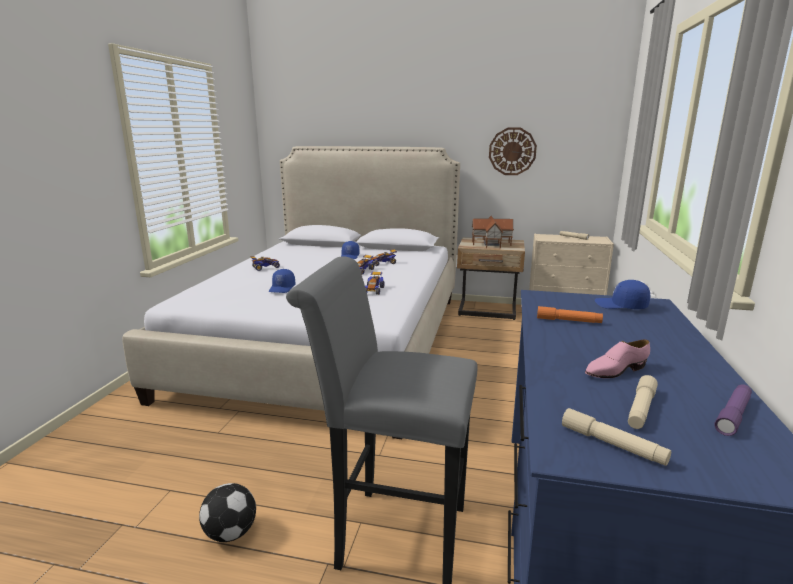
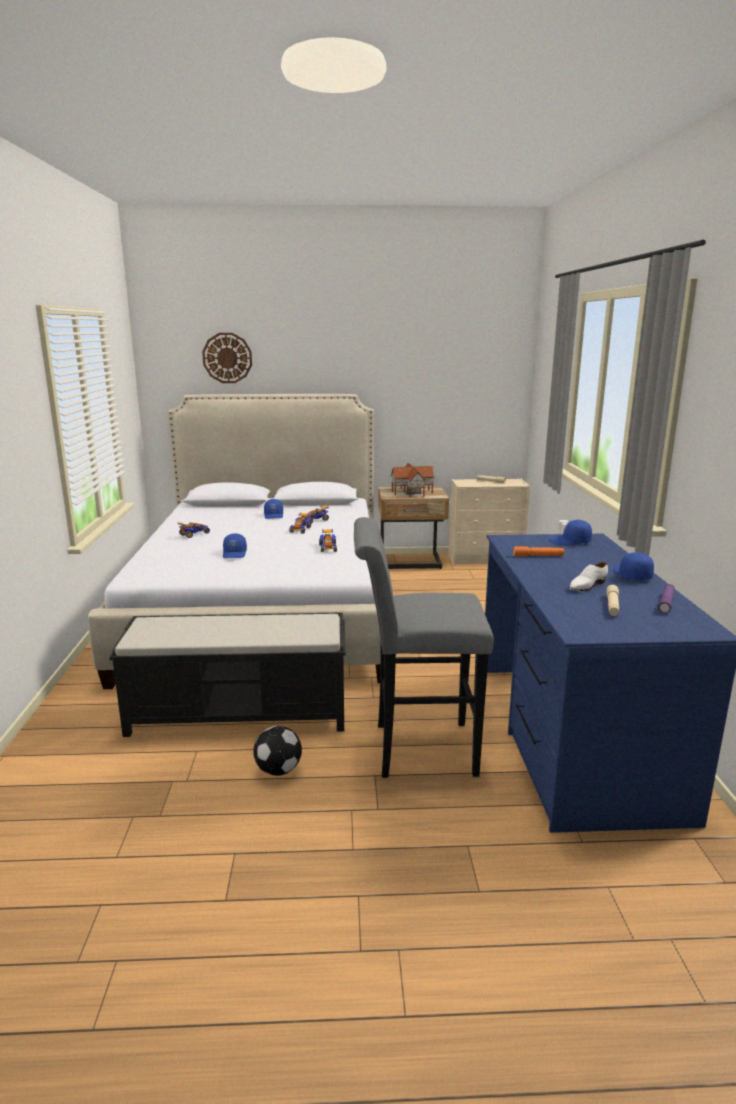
camera: 15 degrees left, 0 degrees up
(239, 452) = (241, 714): none -> black bench
(512, 151) = (425, 396): wall clock -> wall clock (227, 358)
(612, 444) = (604, 625): beige flashlight -> none
(615, 370) = (587, 586): pink shoe -> white shoe
(688, 361) = (631, 575): none -> blue cap

